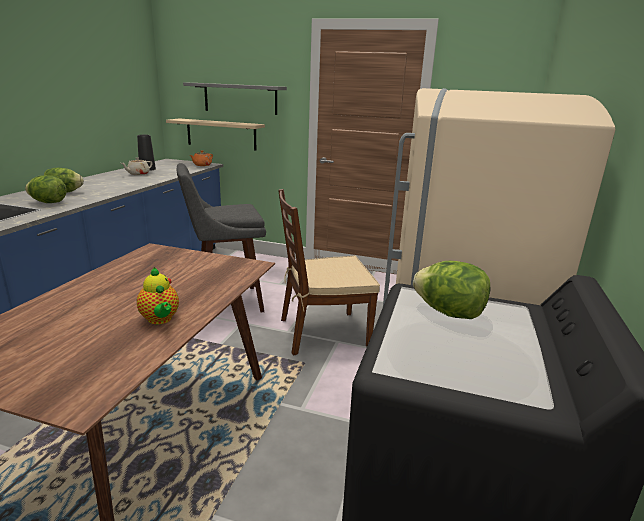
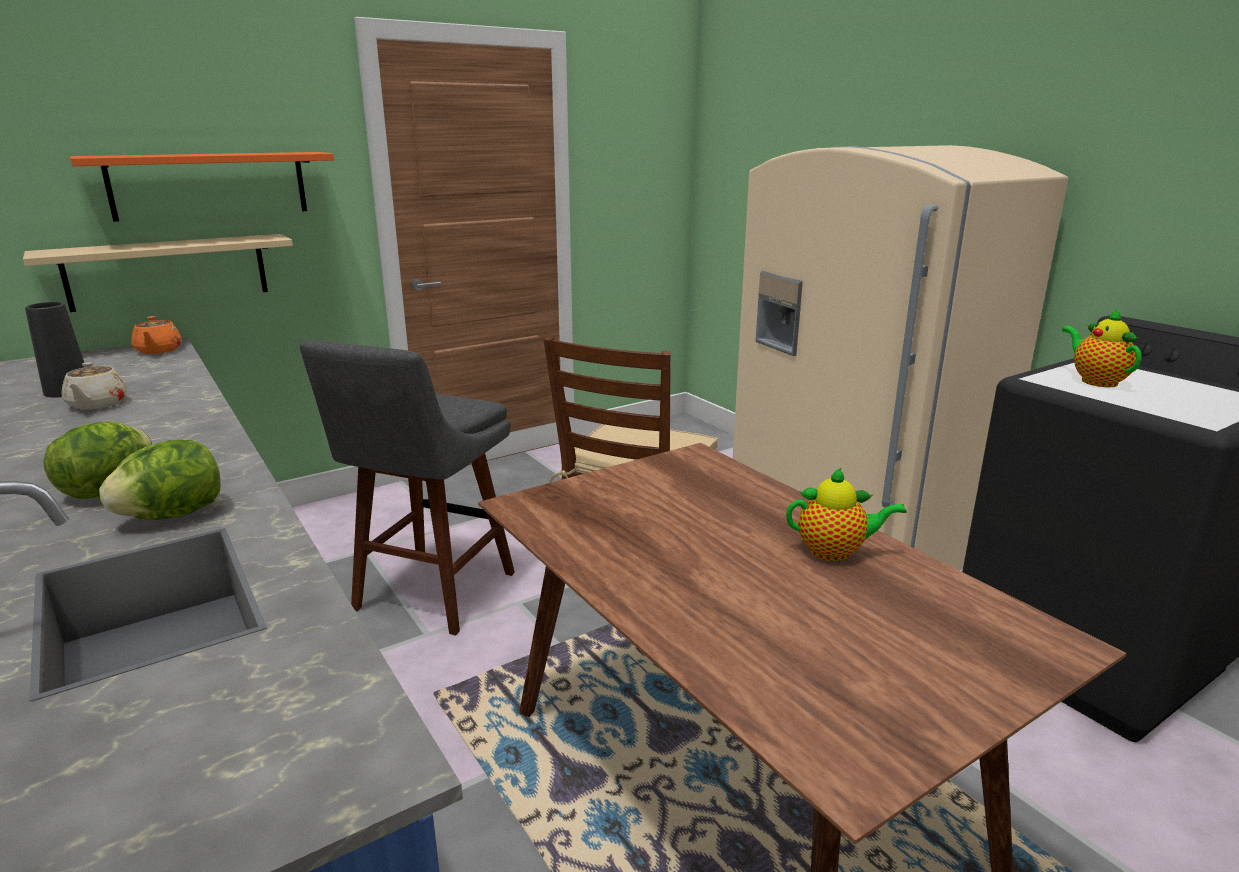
camera: 50 degrees left, 0 degrees up
(240, 98) = (209, 185): grey shelf -> orange shelf
(449, 313) = (1095, 381): lettuce -> teapot

